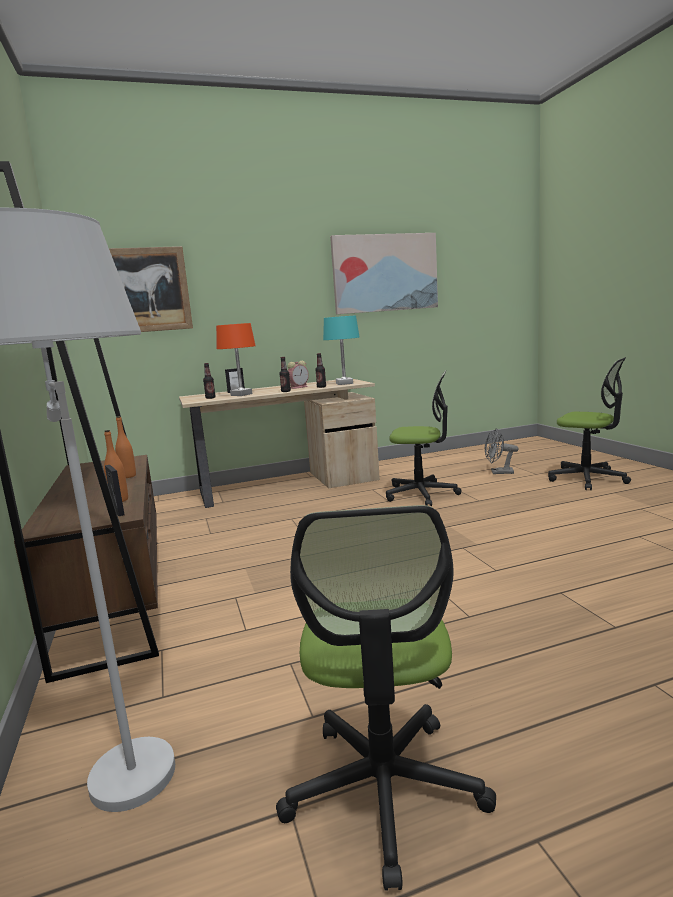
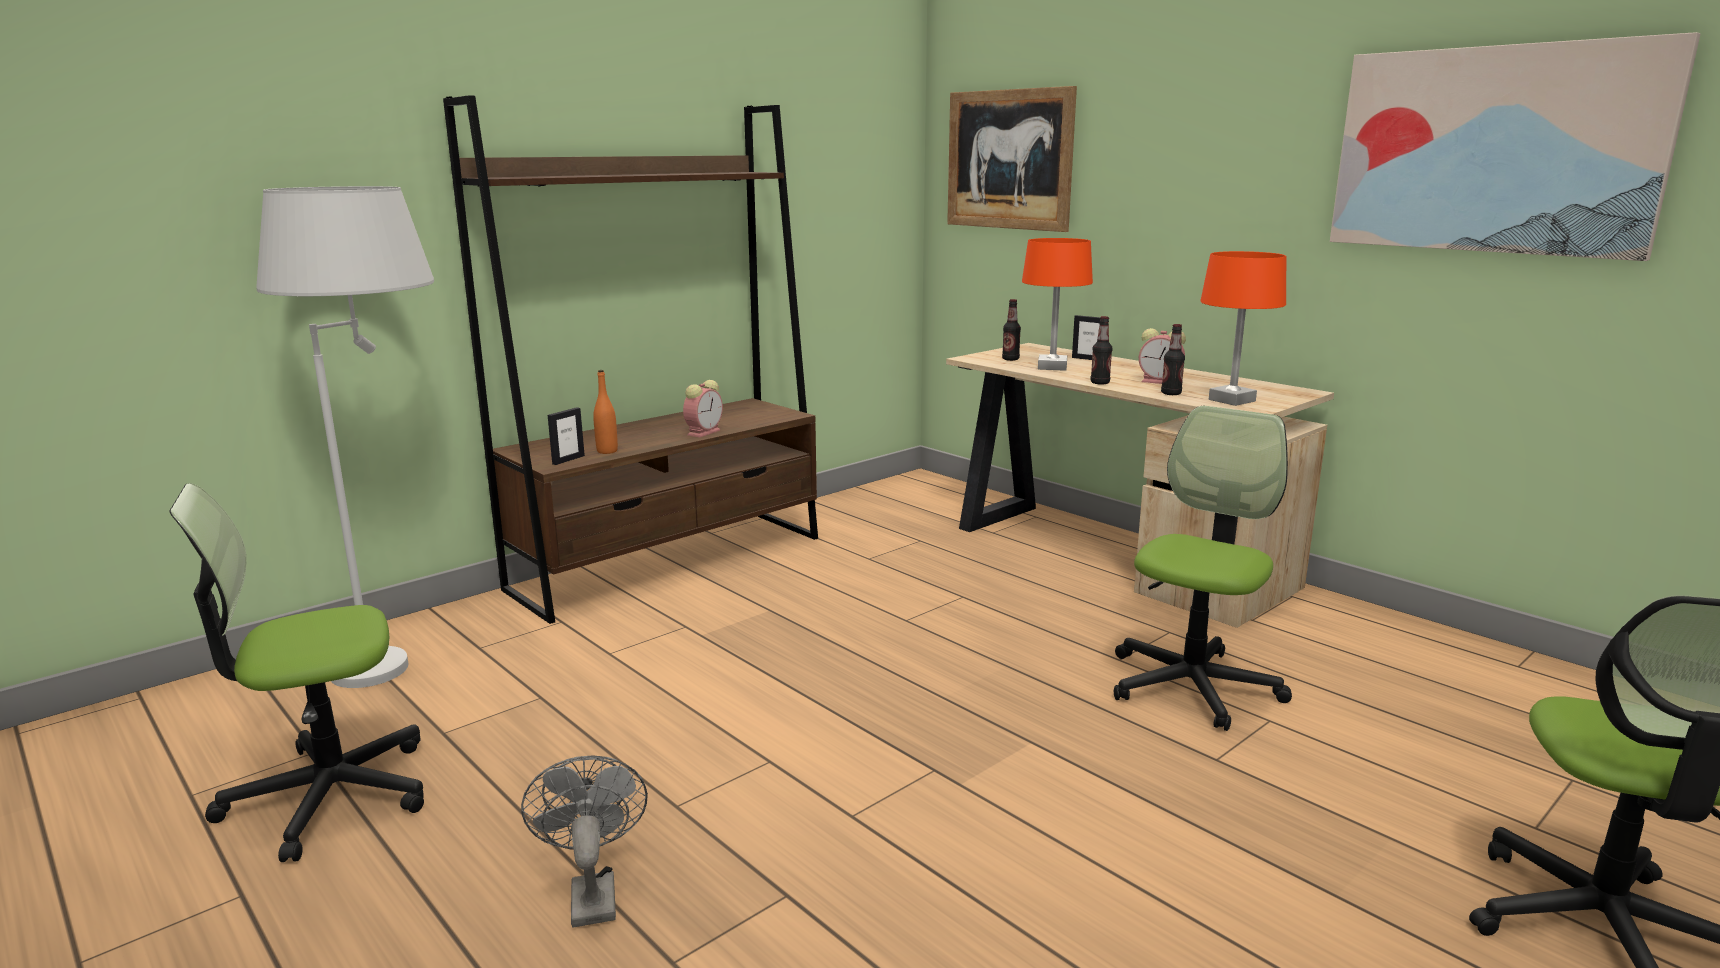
camera: 65 degrees right, 5 degrees up
(128, 476) = (704, 432): orange bottle -> alarm clock
(344, 383) = (1232, 400): turquoise table lamp -> orange table lamp
(421, 494) = (1192, 686): office chair -> office chair turned 135 degrees counterclockwise
(498, 472) = (1469, 765): grey fan -> grey fan (592, 893)

